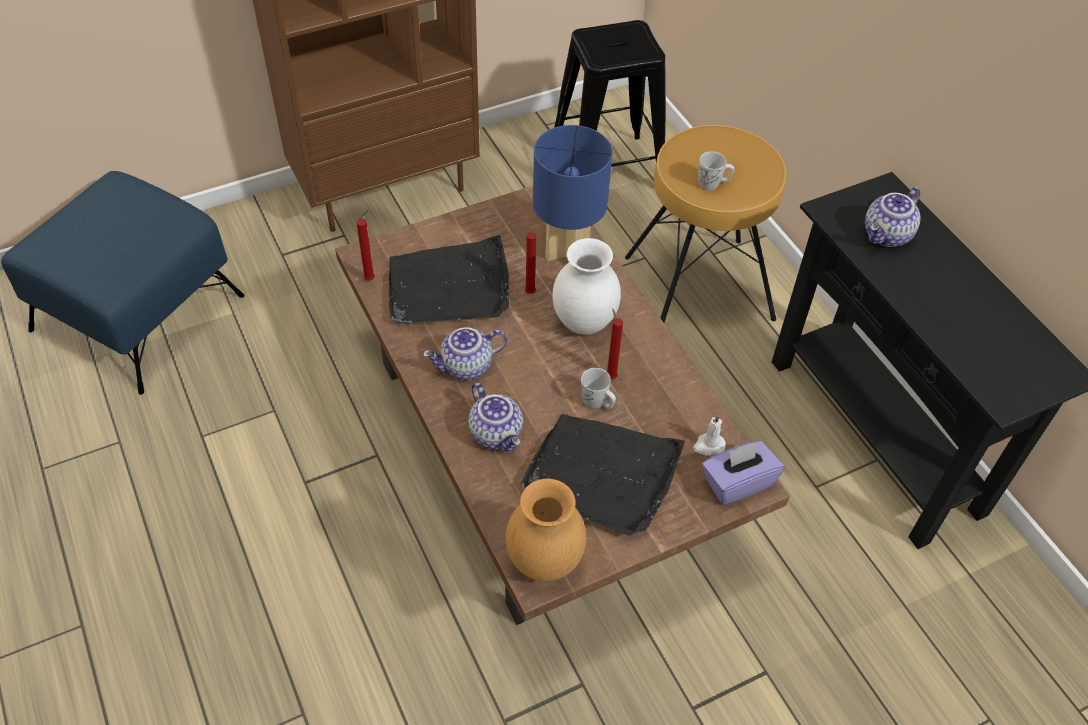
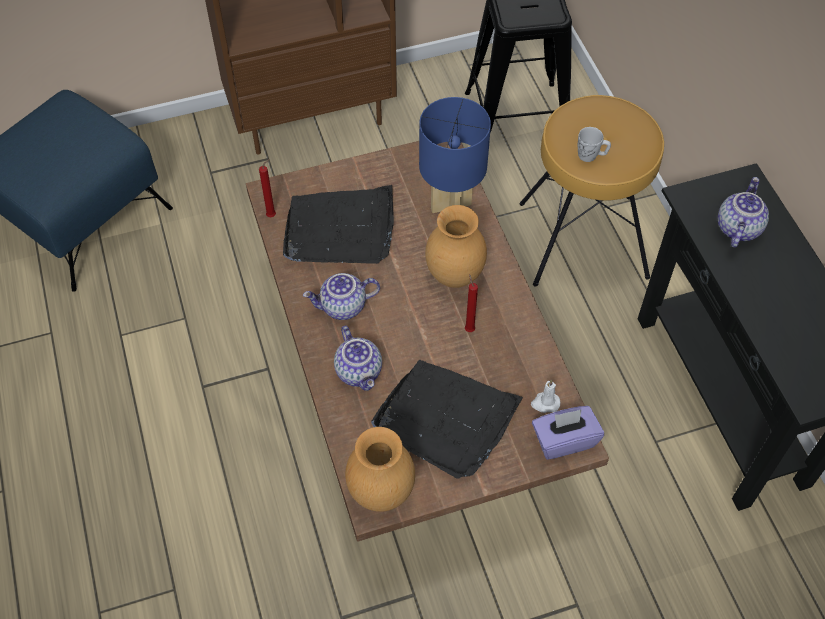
camera: 10 degrees right, 5 degrees up
(532, 292) = (413, 242): red candle -> none
(584, 324) = (454, 276): white vase -> brown vase
(597, 403) = (453, 352): white mug -> none
(887, 236) = (737, 227): teapot -> teapot turned 150 degrees clockwise

